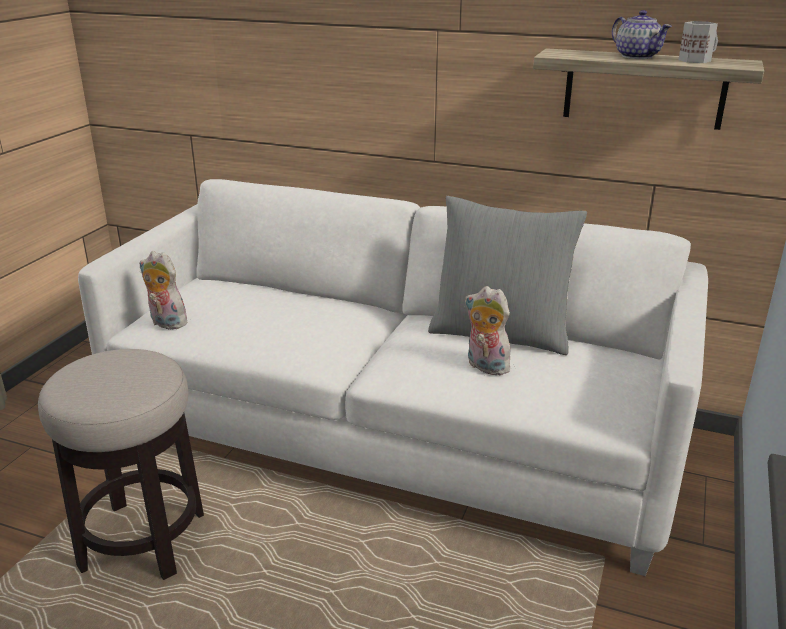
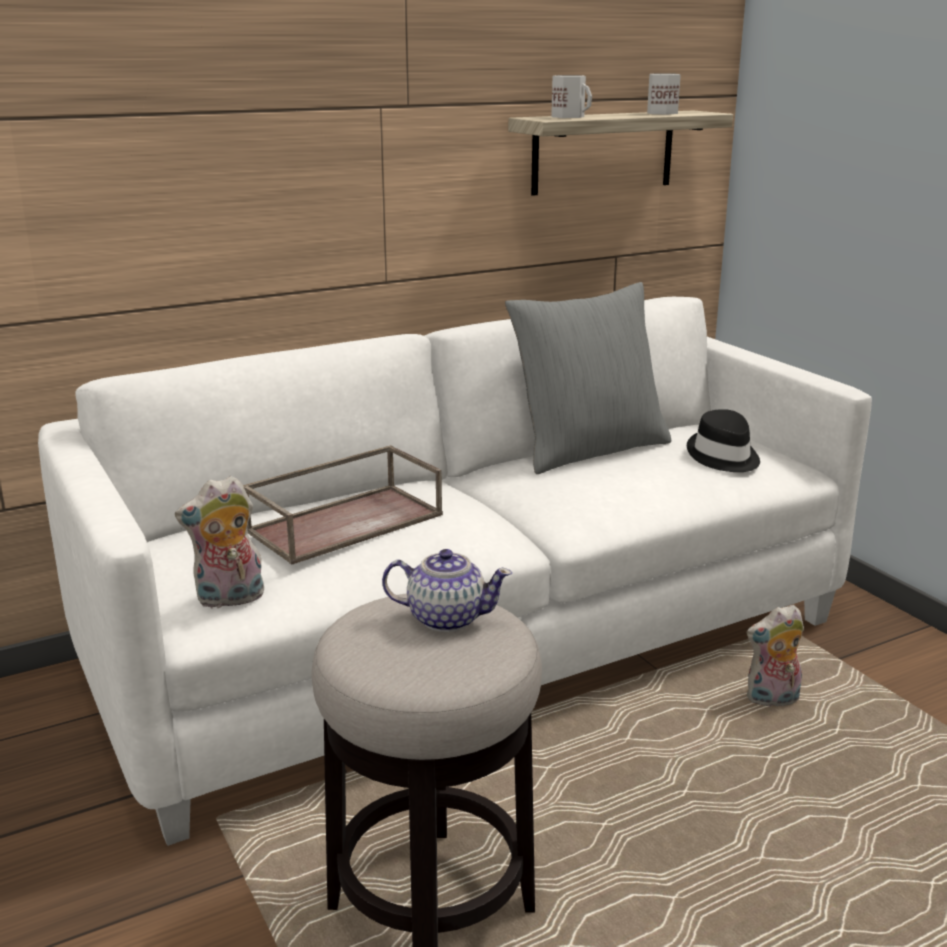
camera: 50 degrees left, 5 degrees down
(270, 309) = (346, 522): none -> brown tray
(485, 367) = (643, 476): plush toy -> plush toy (772, 701)
(572, 383) = (723, 457): none -> black hat
(586, 54) = (569, 117): none -> white mug
(637, 56) = (612, 115): teapot -> teapot (446, 618)

